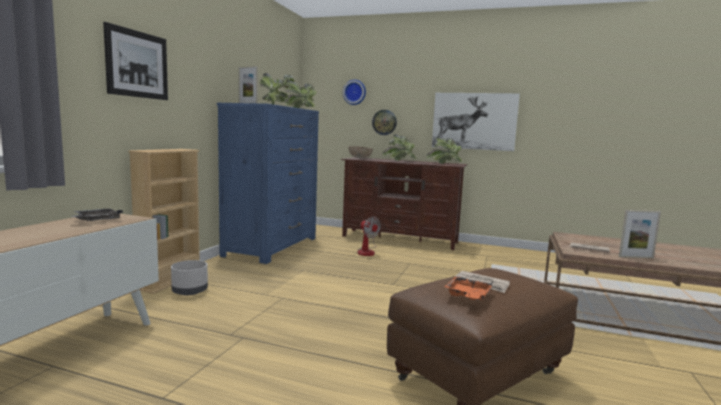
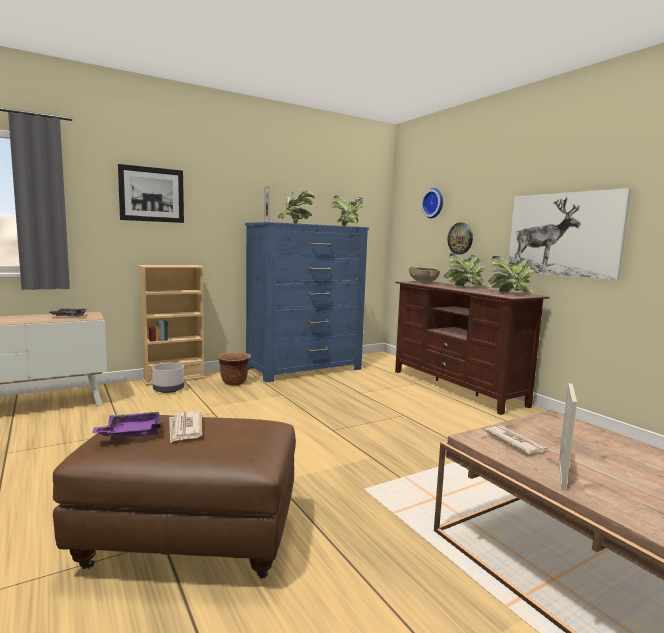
camera: 40 degrees right, 0 degrees up
(238, 270) = (234, 382): none -> brown planter
(367, 251) = (385, 392): fan -> none
(468, 296) = (131, 433): orange tray -> purple tray
(636, 257) = (562, 475): picture frame -> picture frame turned 105 degrees counterclockwise

